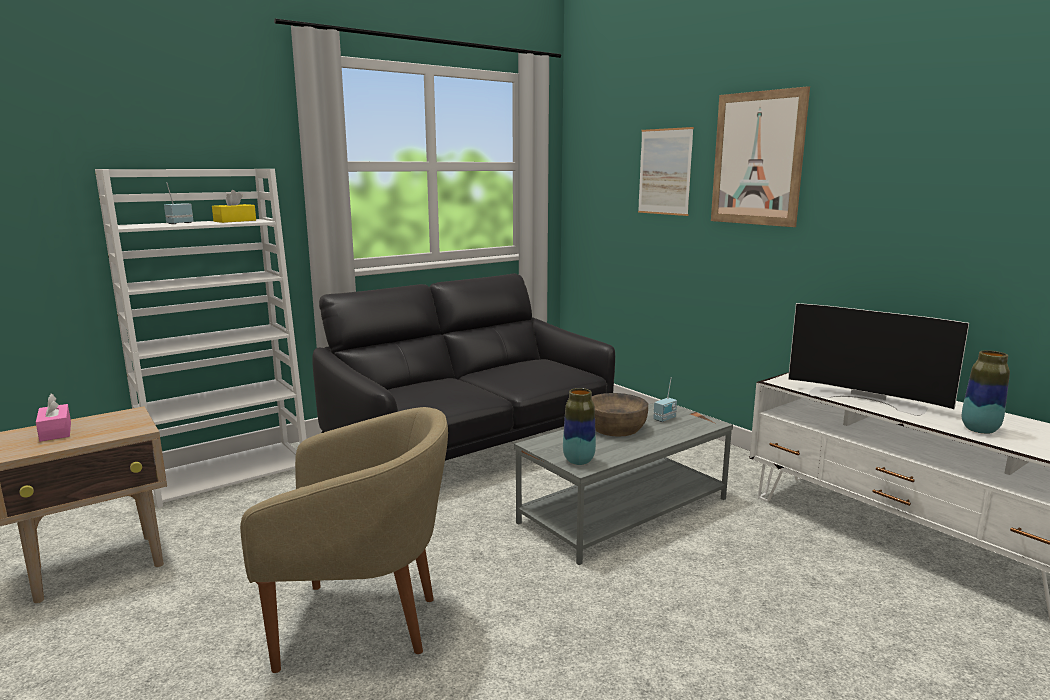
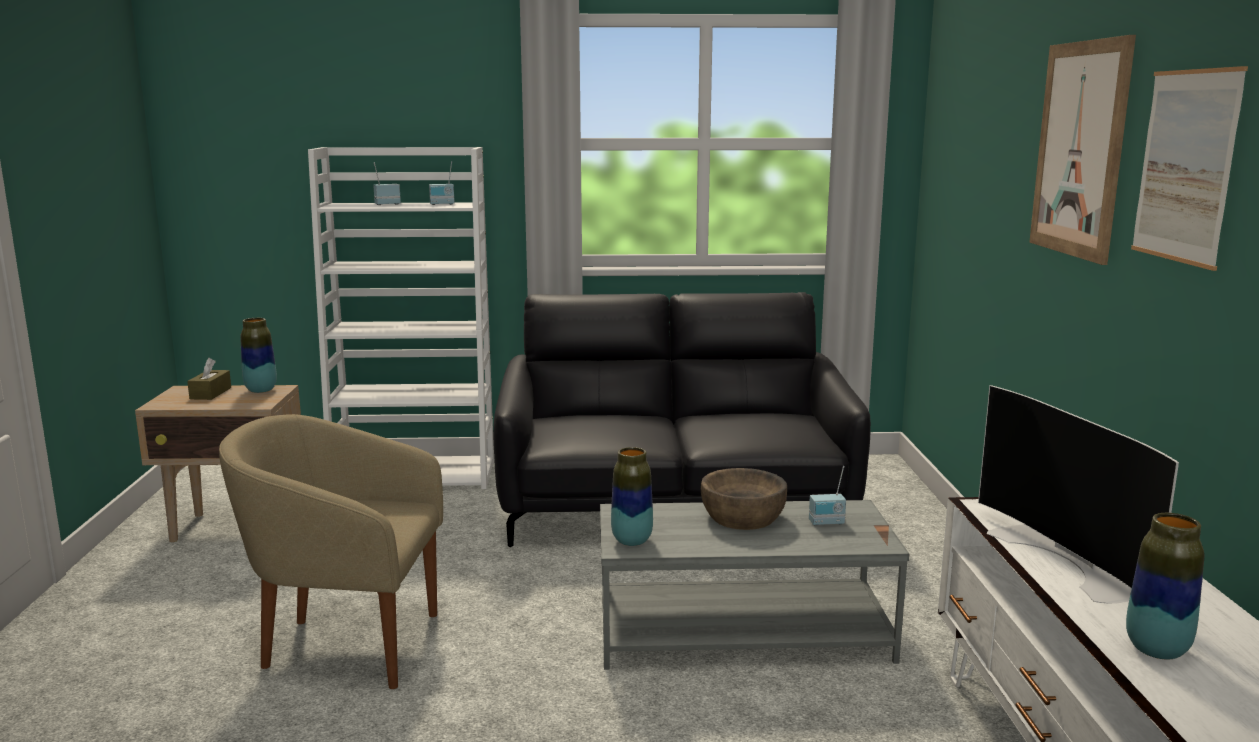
camera: 35 degrees right, 0 degrees up
(55, 431) = (210, 393): pink tissue box -> brown tissue box
(112, 418) = (261, 390): none -> vase
(235, 221) = (442, 204): yellow tissue box -> radio
(363, 624) = (346, 645): beige armchair -> beige armchair turned 150 degrees clockwise
(664, 171) = (999, 161): picture -> picture (1185, 166)

